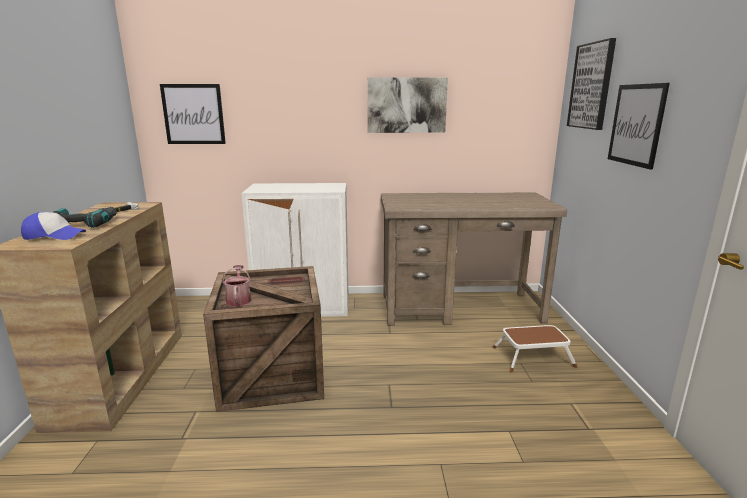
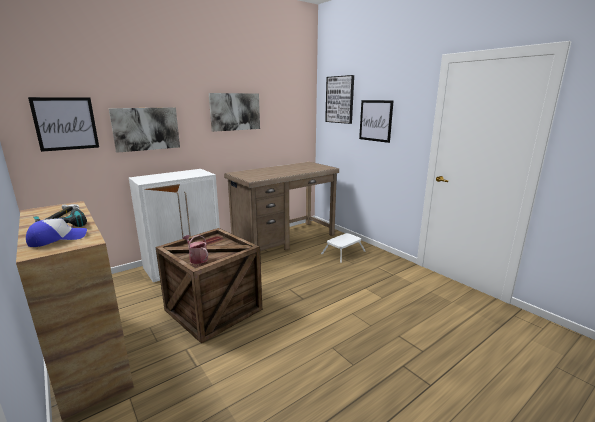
camera: 35 degrees left, 0 degrees up
(280, 124) = (146, 129): none -> picture
(532, 356) = (343, 252): brown step ladder -> white step ladder

